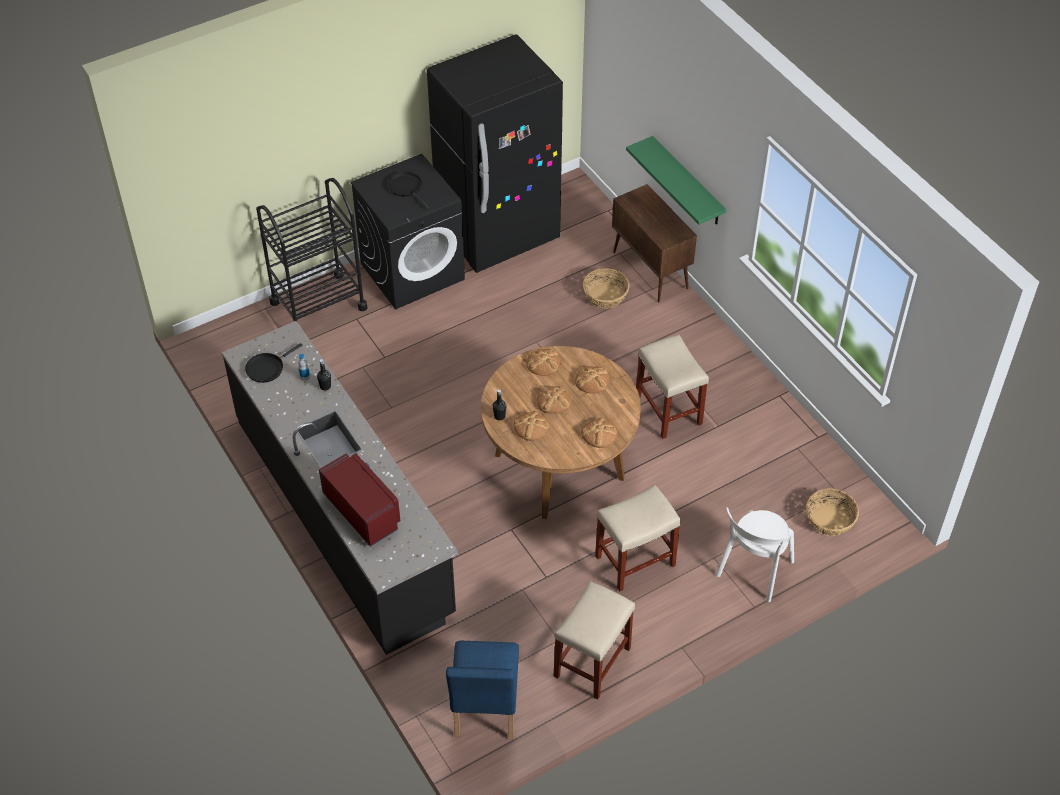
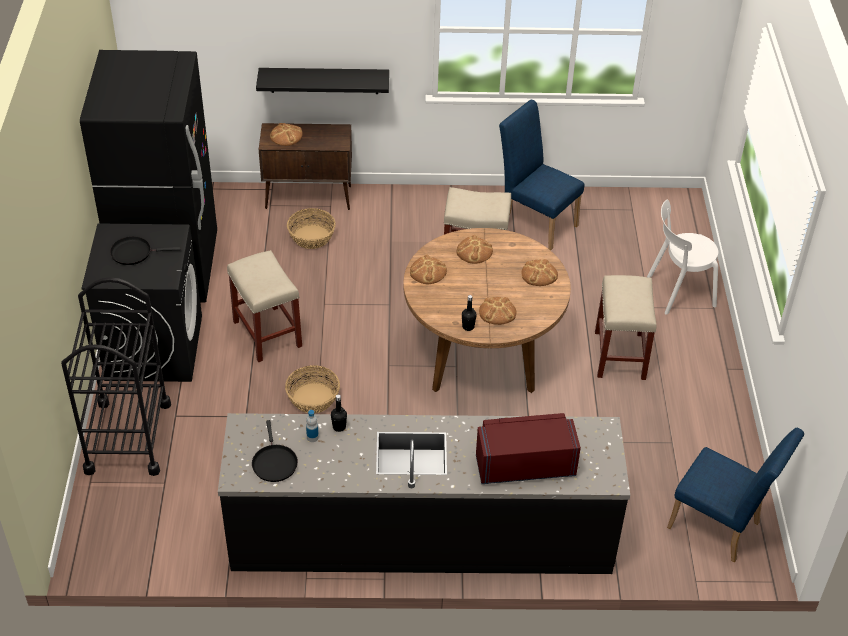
camera: 60 degrees left, 5 degrees down
(553, 401) = (478, 285): bread -> bread (286, 136)
(592, 661) = (707, 430): beige stool -> beige stool (266, 333)
(687, 182) = (324, 80): green shelf -> black shelf
(753, 571) = (677, 291): white chair -> white chair turned 105 degrees clockwise
(755, 429) = (535, 221): none -> blue chair
(829, 520) = (656, 227): basket -> basket (313, 398)

